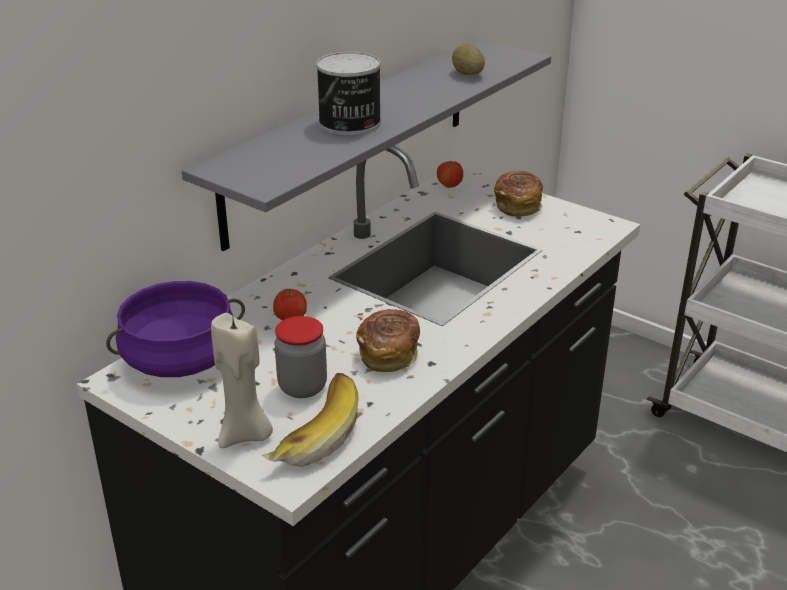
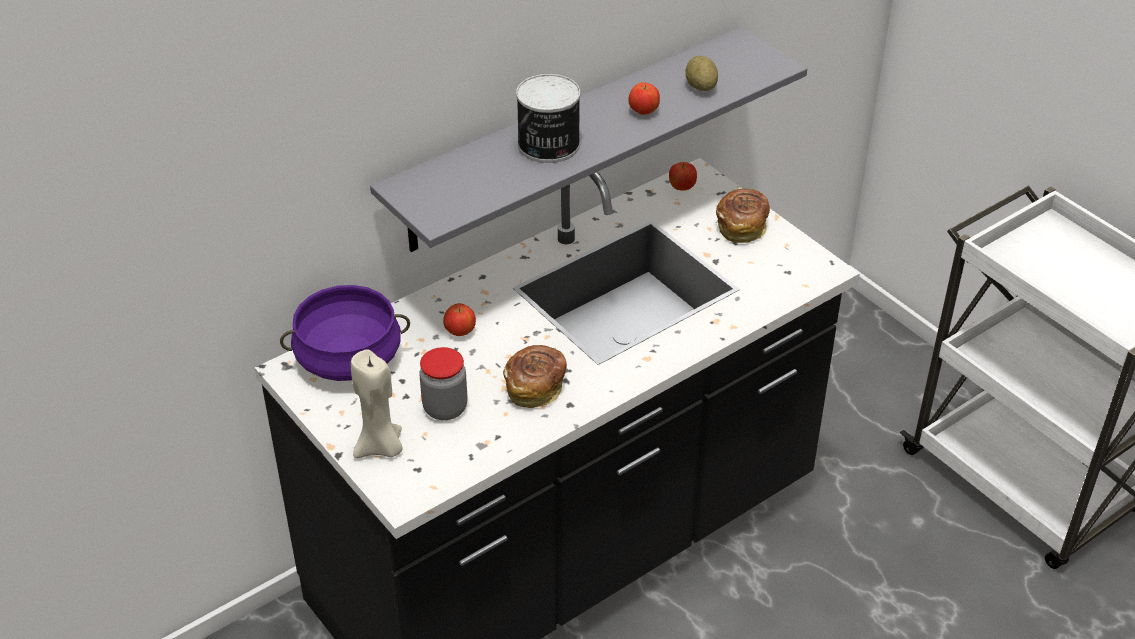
camera: 15 degrees right, 10 degrees up
(311, 435) = (435, 459): banana -> none
(426, 94) = (643, 112): none -> apple

